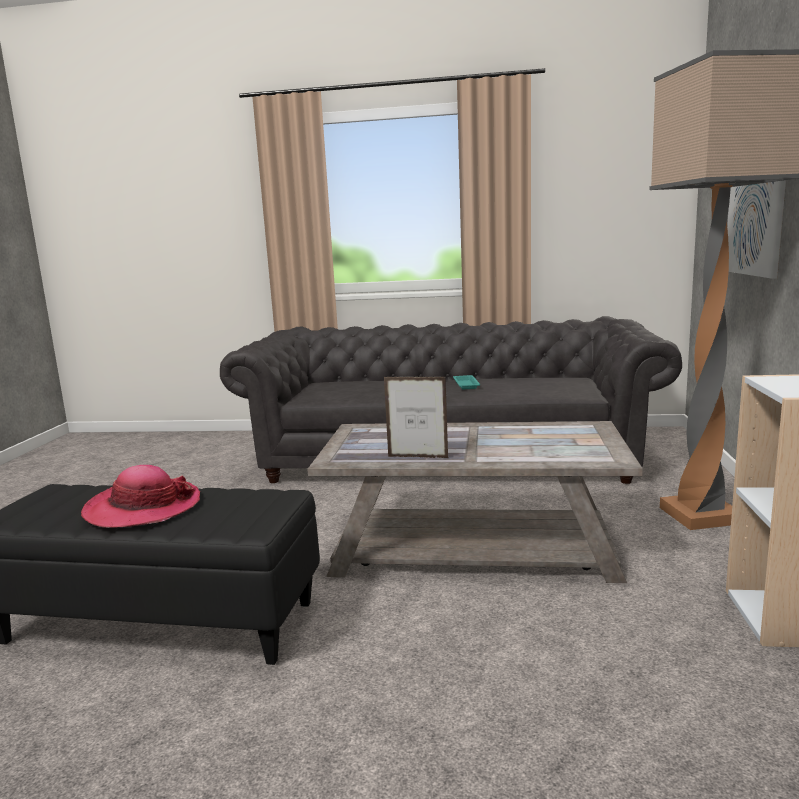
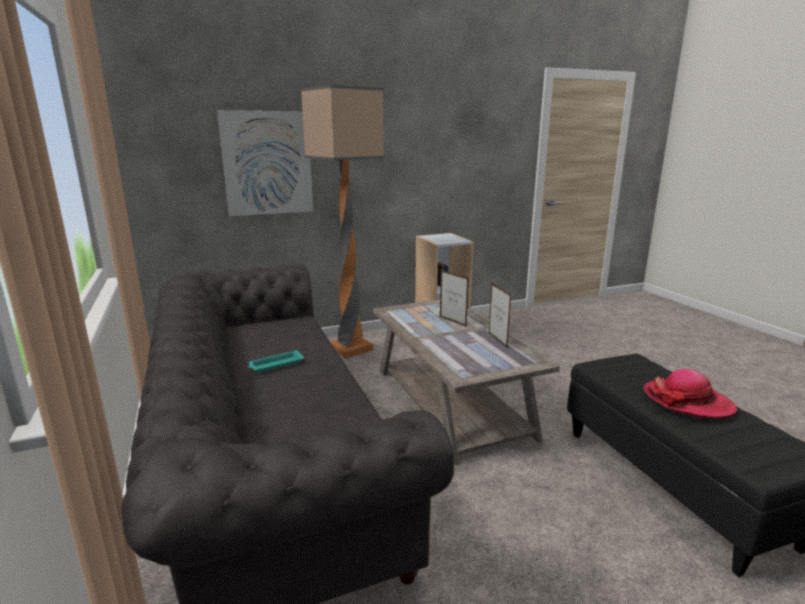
camera: 120 degrees left, 5 degrees up
(513, 448) = (452, 321): none -> picture frame

